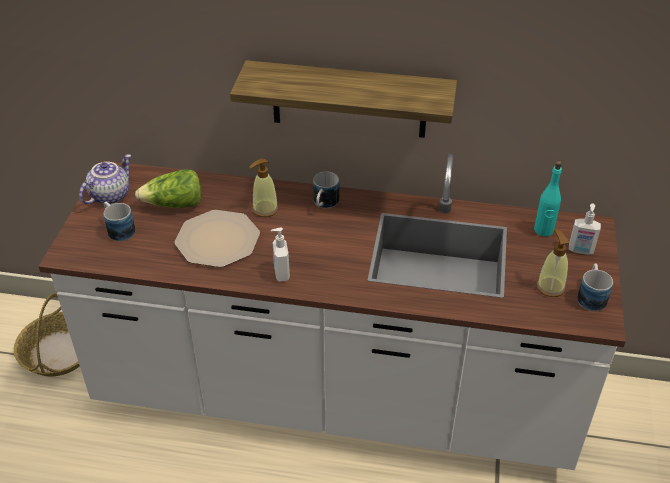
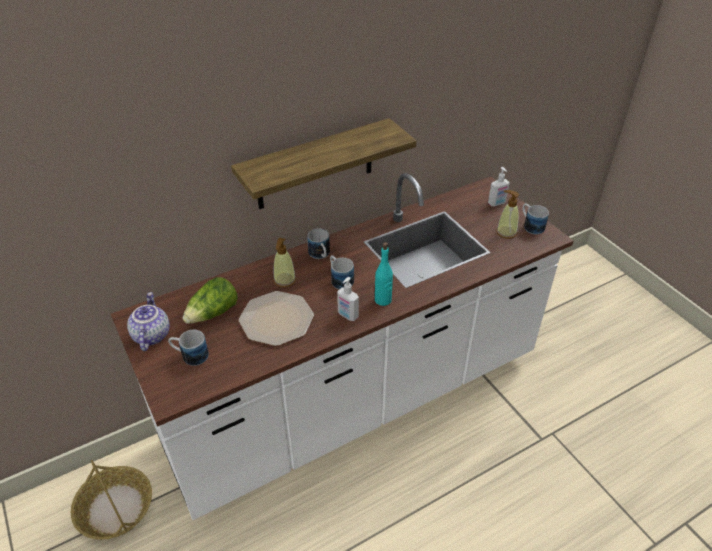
camera: 40 degrees left, 0 degrees up
(314, 236) = (339, 279): none -> mug
(543, 230) = (465, 202): turquoise bottle -> turquoise bottle (383, 300)

